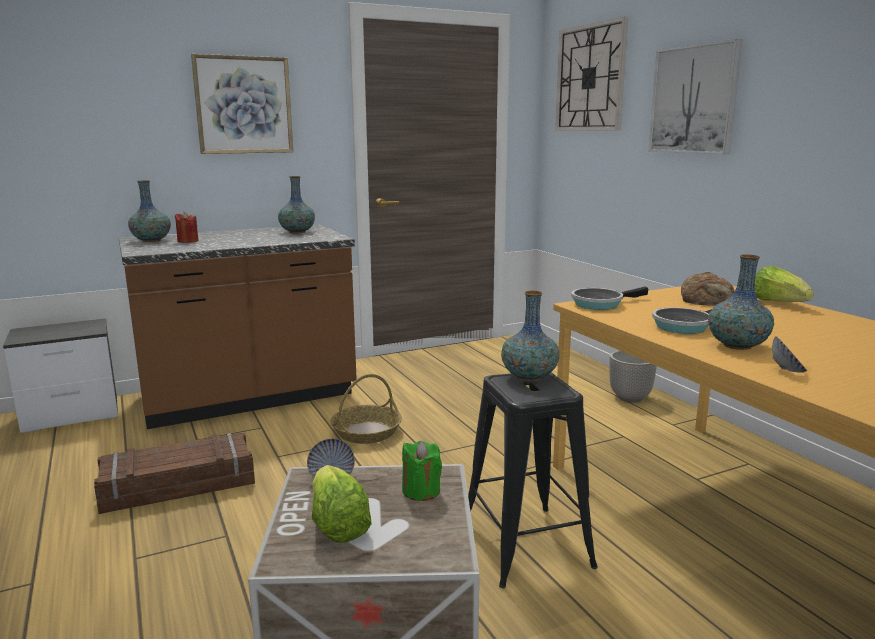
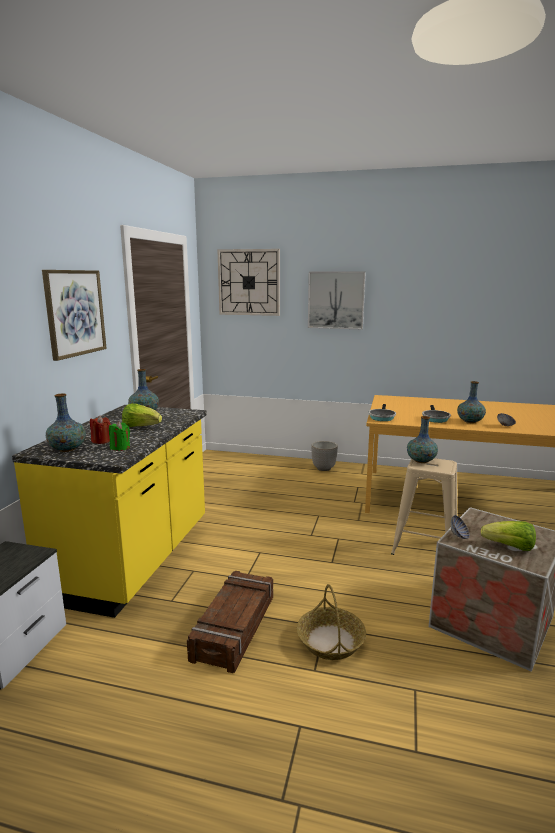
camera: 50 degrees left, 0 degrees up
(248, 398) = (134, 560): brown counter -> yellow counter
(367, 432) = (257, 540): basket -> basket (330, 641)
(421, 491) = (490, 522): green candle -> green candle (120, 447)
(526, 545) = (425, 548): black stool -> beige stool
(708, 299) = (401, 404): bread -> none
(777, 303) = (422, 400): lettuce -> lettuce (141, 427)

